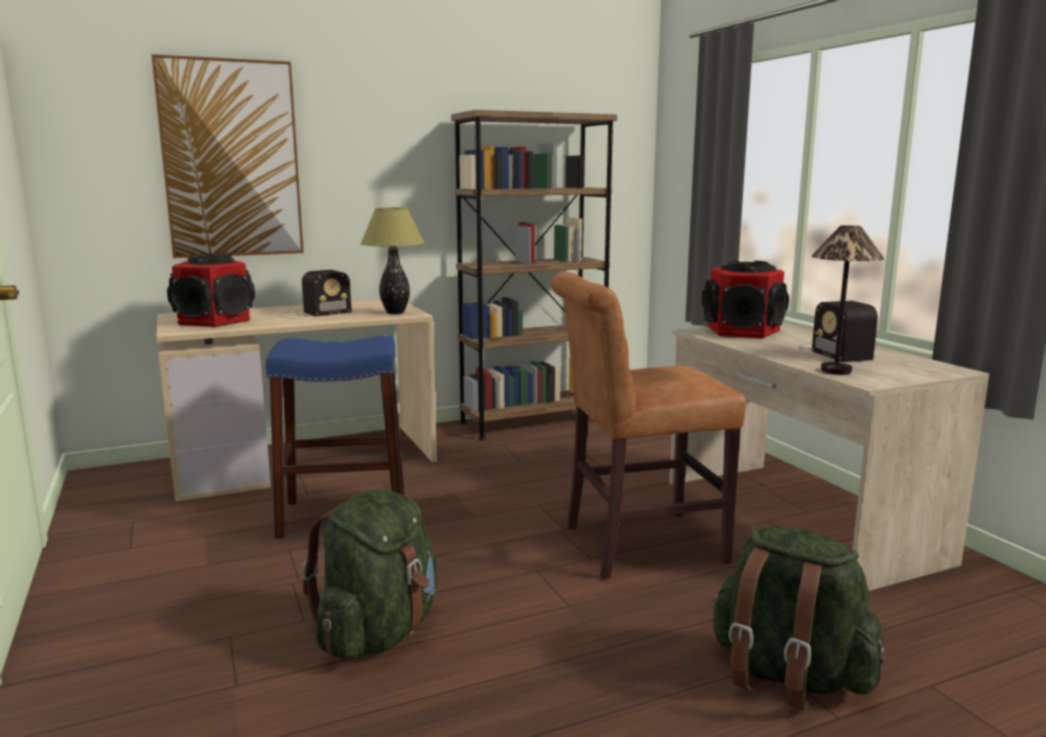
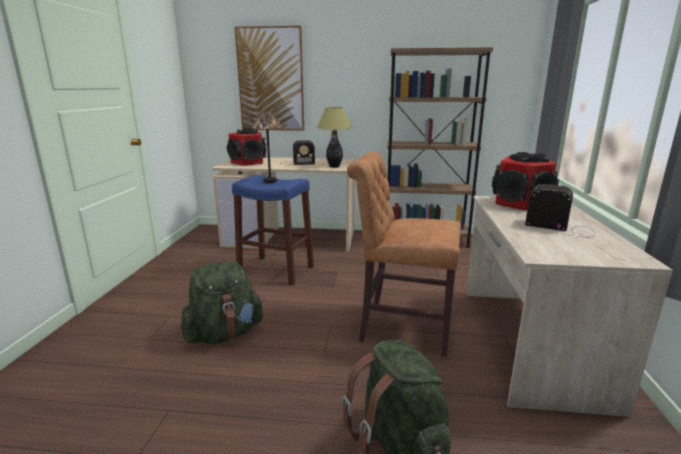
camera: 30 degrees right, 5 degrees up
(833, 351) = (561, 228): radio -> radio turned 105 degrees clockwise
(836, 371) = (530, 243): table lamp -> table lamp (270, 181)

